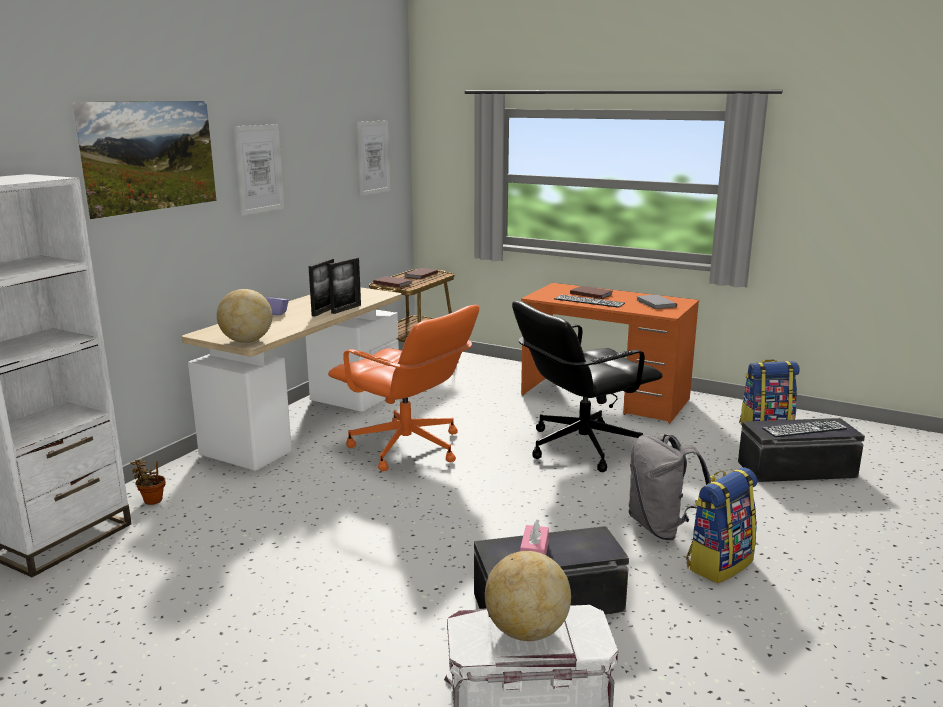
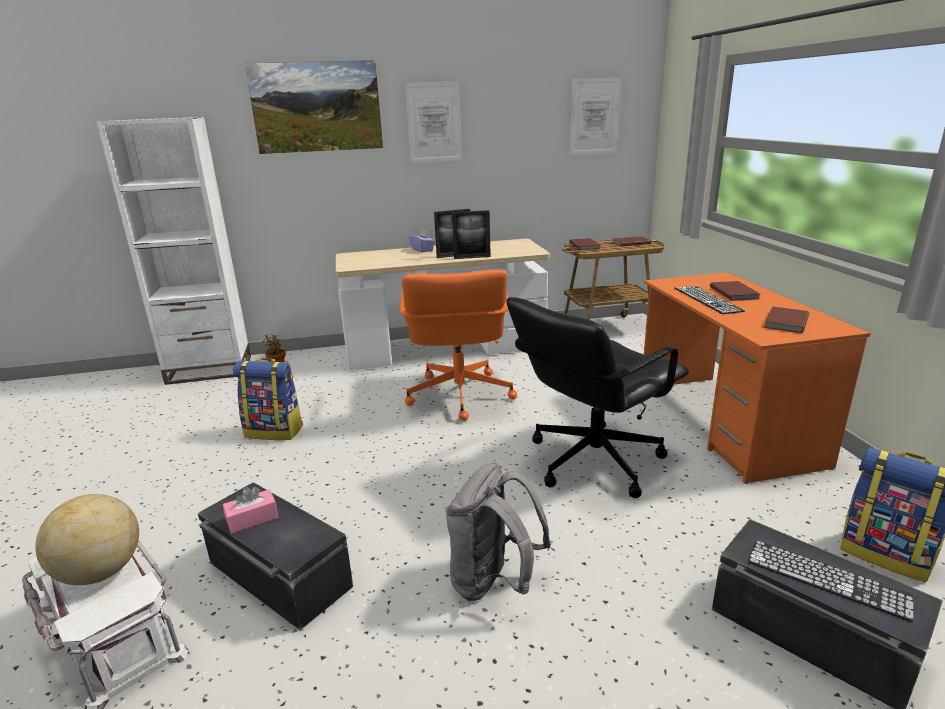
camera: 50 degrees right, 5 degrees up
(246, 341) = (351, 265): globe -> none
(581, 447) = (592, 460): black office chair -> black office chair turned 60 degrees counterclockwise
(655, 304) = (784, 322): grey book -> brown book
(718, 563) = (463, 660): backpack -> backpack (275, 431)

